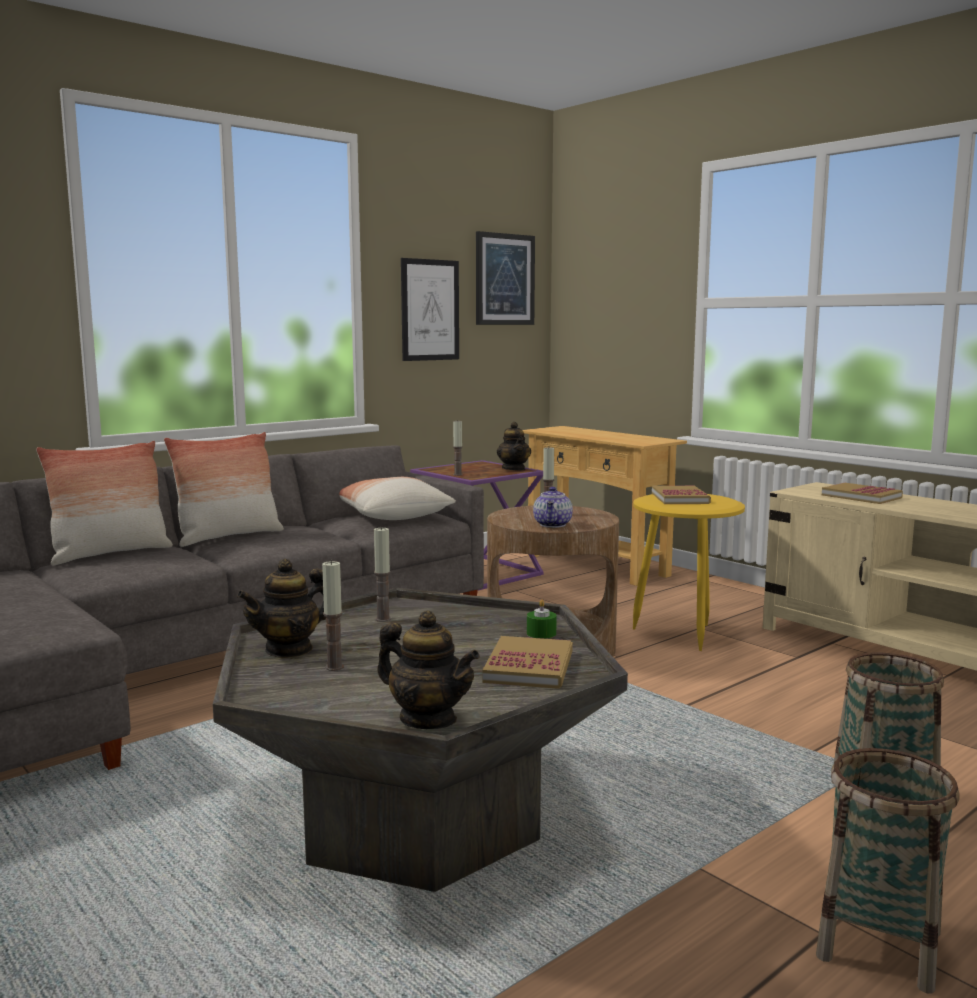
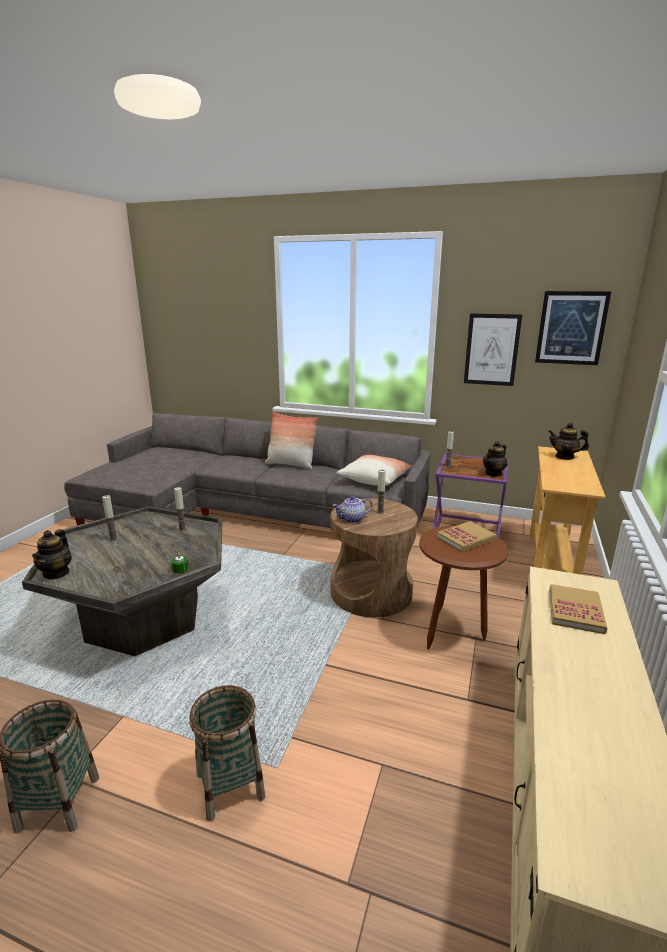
camera: 60 degrees right, 10 degrees up
(110, 554) = (243, 458): pillow -> none
(289, 649) = (132, 524): teapot -> teapot (565, 457)
(529, 667) = (128, 578): book -> none
(683, 634) = (453, 634): yellow side table -> brown side table

